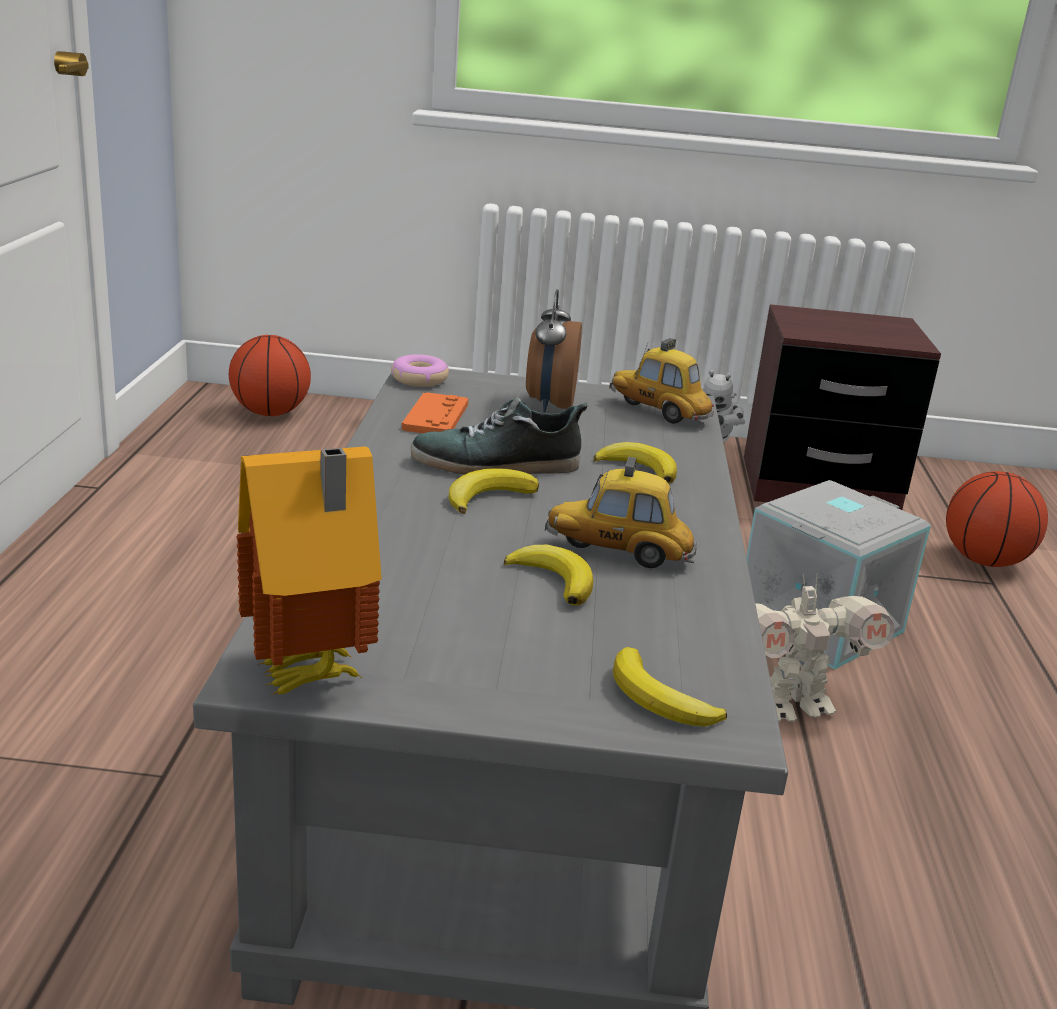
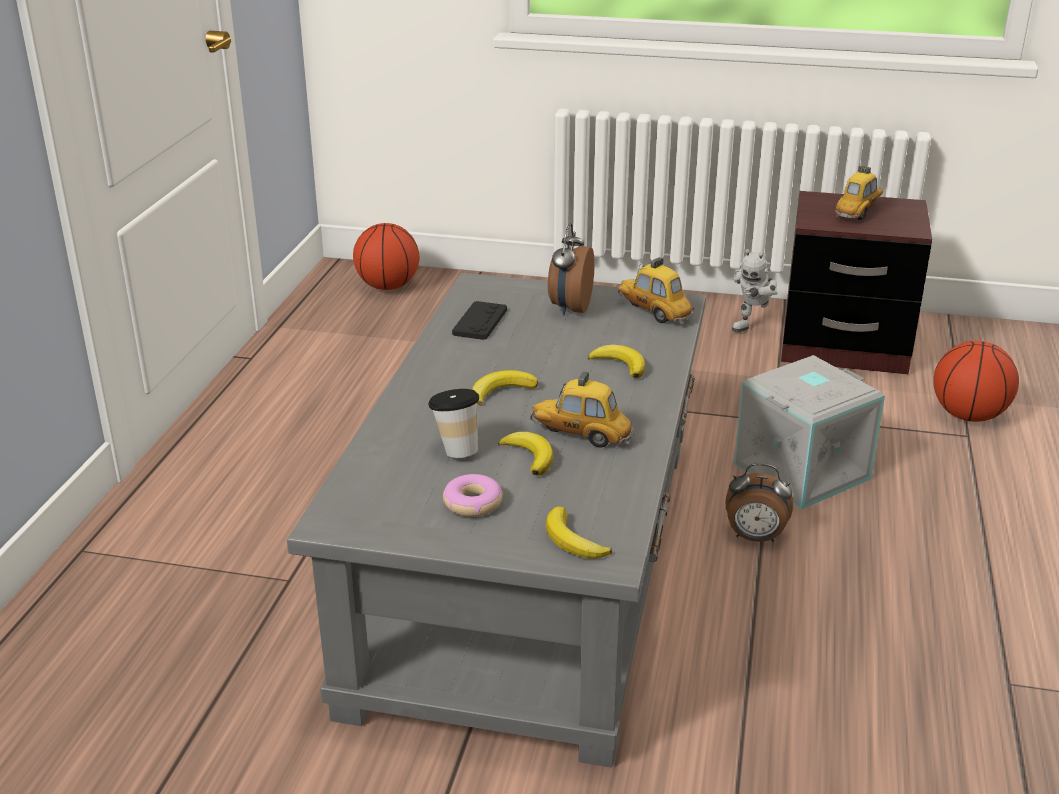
camera: 10 degrees right, 5 degrees up
(311, 679) = (357, 524): toy house -> none
(419, 379) = (475, 287): donut -> donut (472, 503)
(435, 416) = (480, 322): orange game controller -> black game controller
(443, 570) = (456, 450): none -> cup
(497, 464) = (515, 363): shoe -> none
(790, 705) = (755, 538): toy robot -> alarm clock
(846, 326) = (858, 212): none -> toy car

